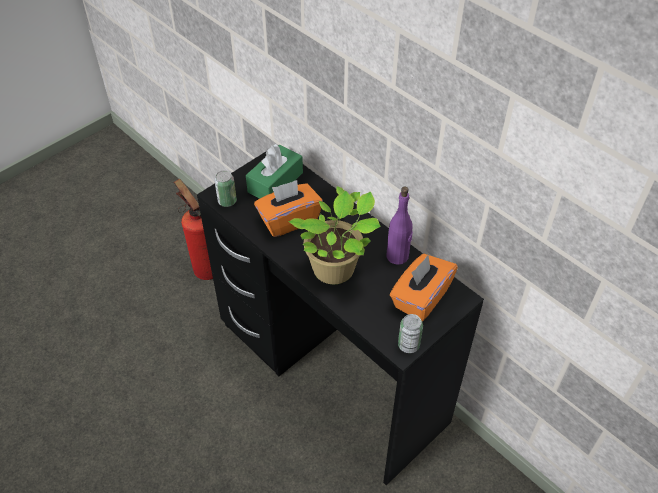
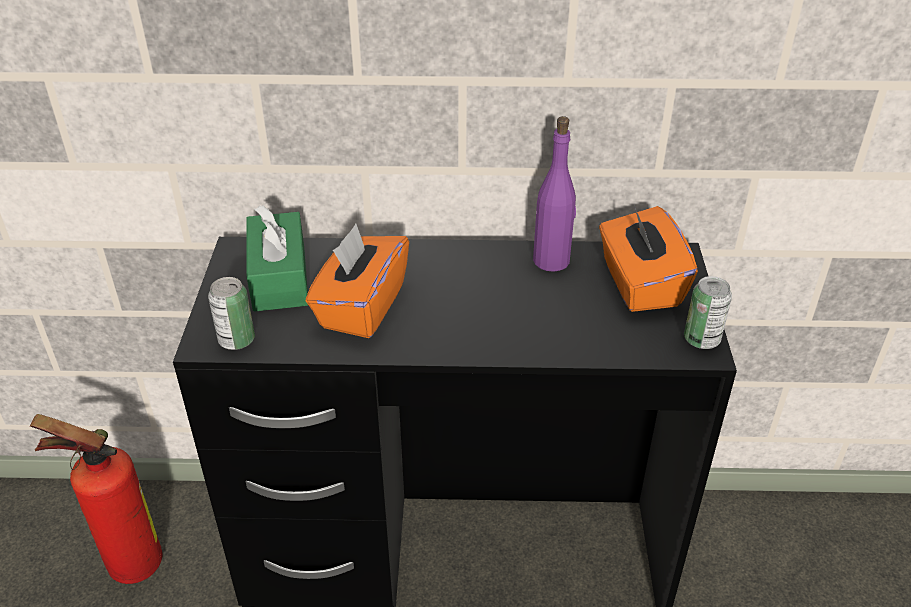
camera: 45 degrees left, 10 degrees down
(336, 270) = (505, 321): potted plant -> none

